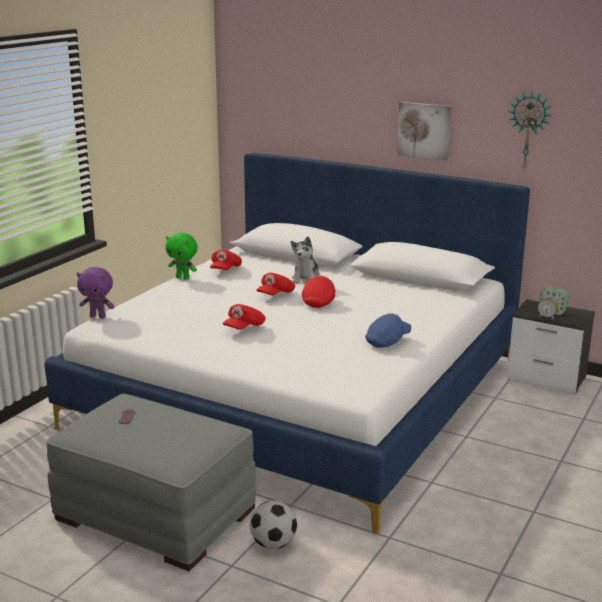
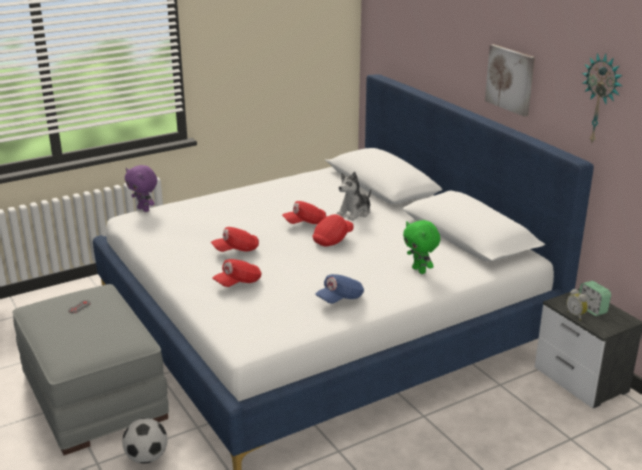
camera: 30 degrees right, 5 degrees up
(183, 278) = (253, 187): green plush toy -> green plush toy (420, 270)
(225, 270) = (297, 187): red cap -> red cap (238, 283)
(387, 341) = (340, 299): blue cap -> blue cap turned 150 degrees clockwise

